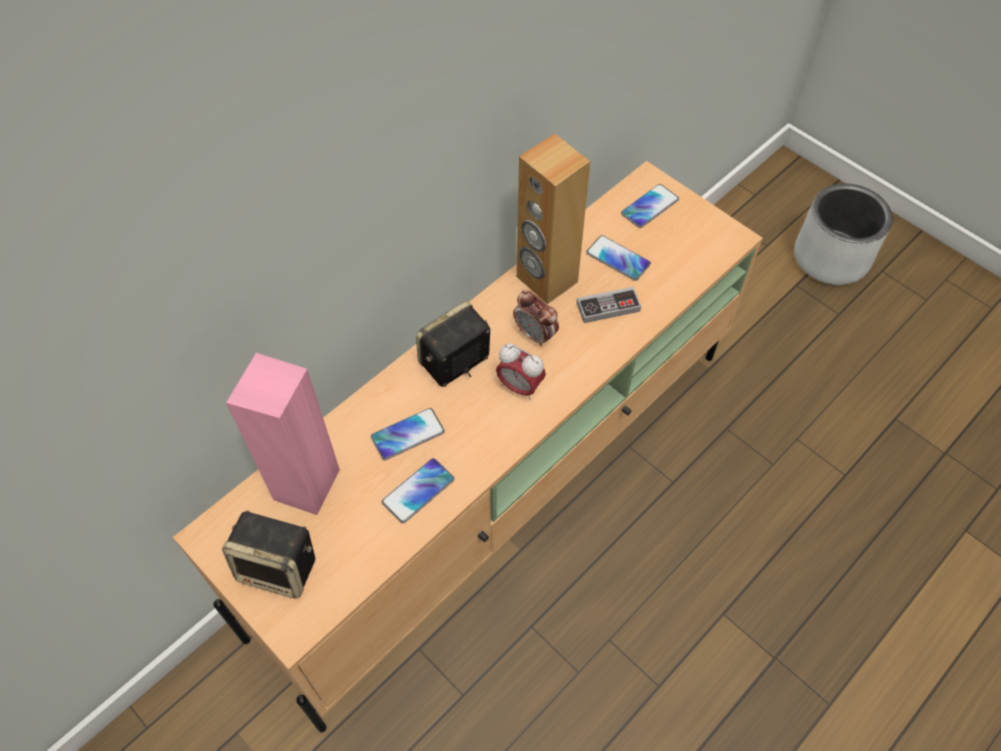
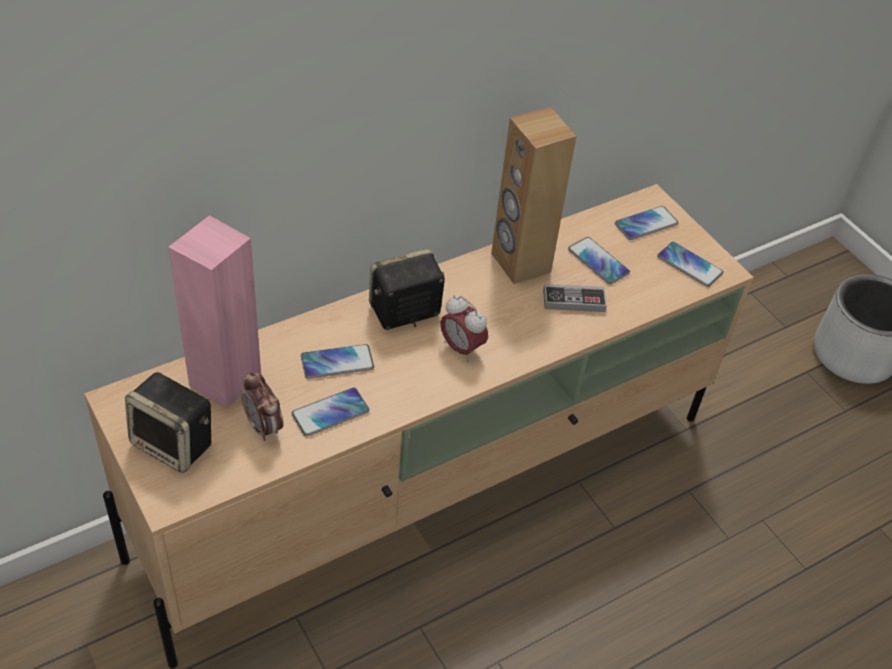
camera: 10 degrees right, 10 degrees down
(535, 335) = (492, 307): alarm clock -> alarm clock (264, 427)
(702, 240) = (689, 265): none -> phone

